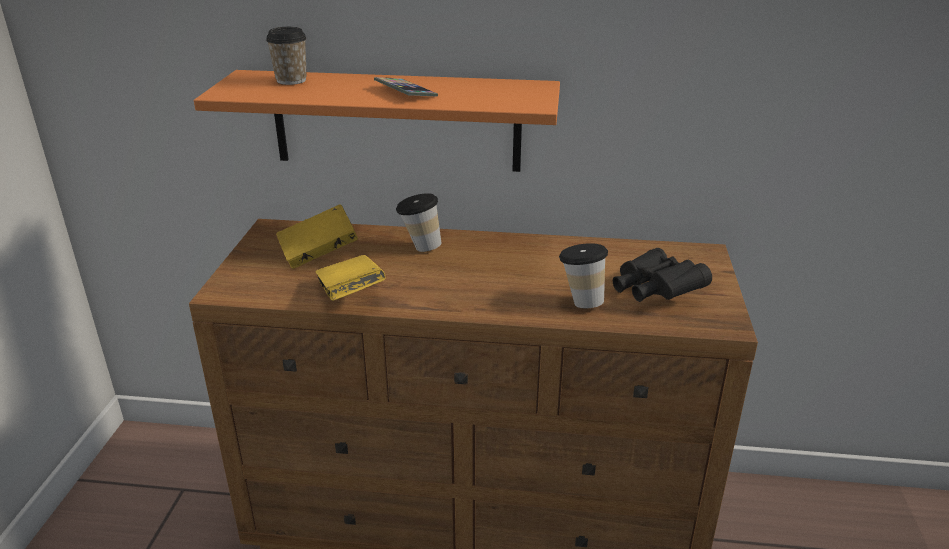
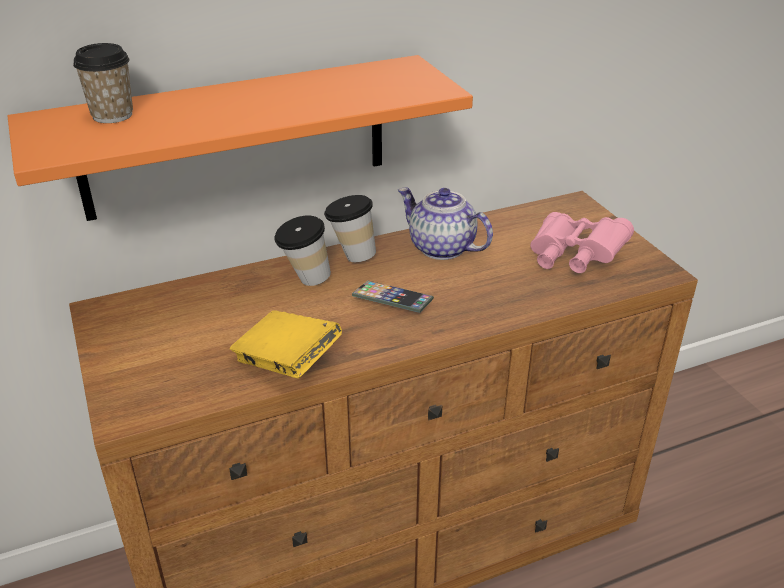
camera: 30 degrees left, 5 degrees up
(318, 253) = (195, 324): yellow book -> none
(405, 92) = (278, 102): phone -> phone (393, 301)
(547, 254) = (441, 248): none -> teapot
(581, 301) = (521, 289): cup -> cup (351, 255)
(654, 292) = (573, 258): black binoculars -> pink binoculars

